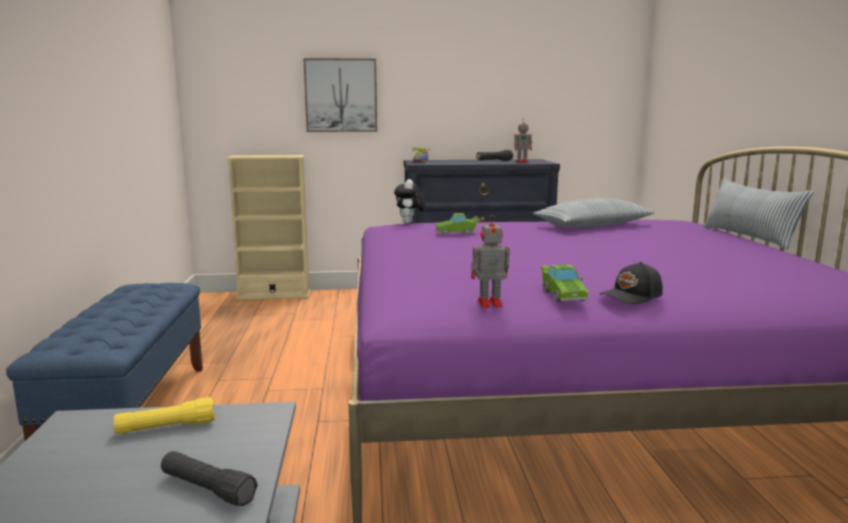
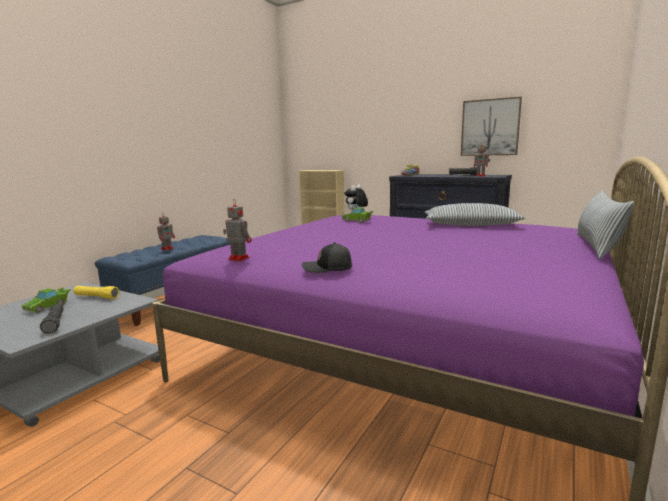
camera: 35 degrees right, 0 degrees up
(134, 317) = (167, 248): none -> toy robot
(341, 95) = (367, 130): picture -> picture (490, 127)
(562, 294) = (290, 260): green toy car -> green toy car (48, 307)

